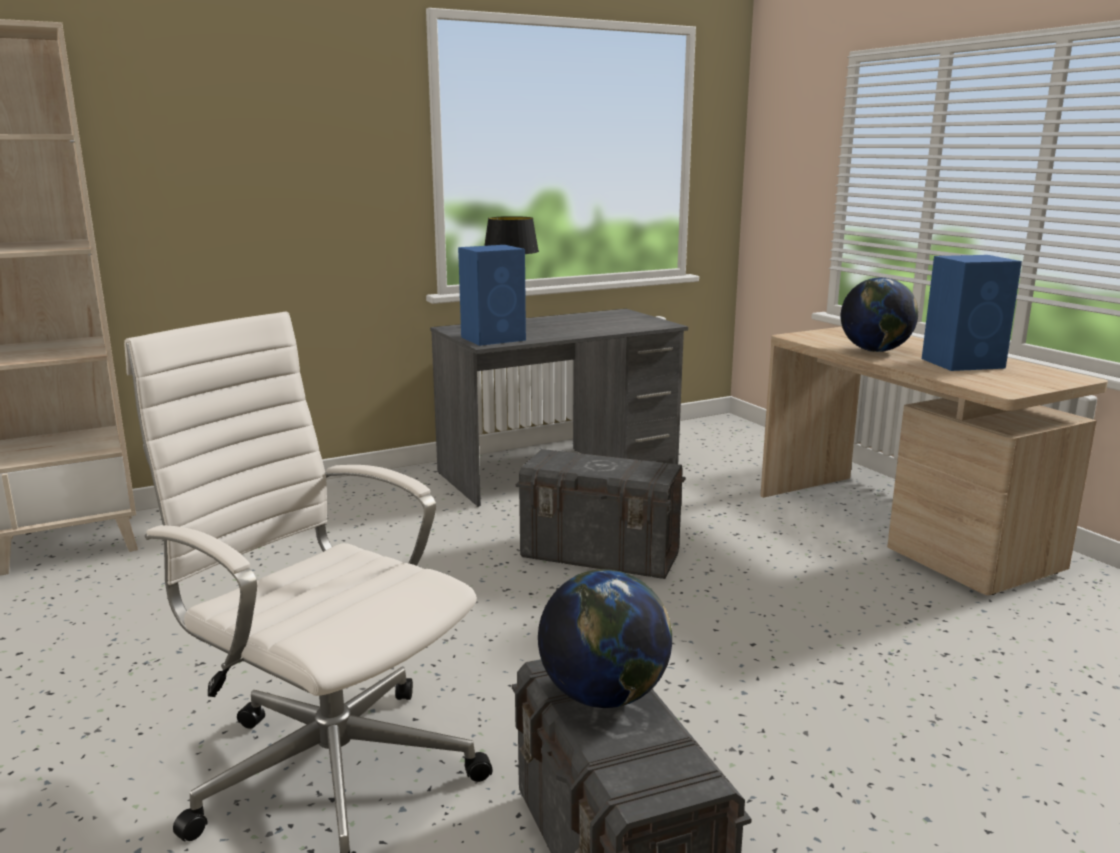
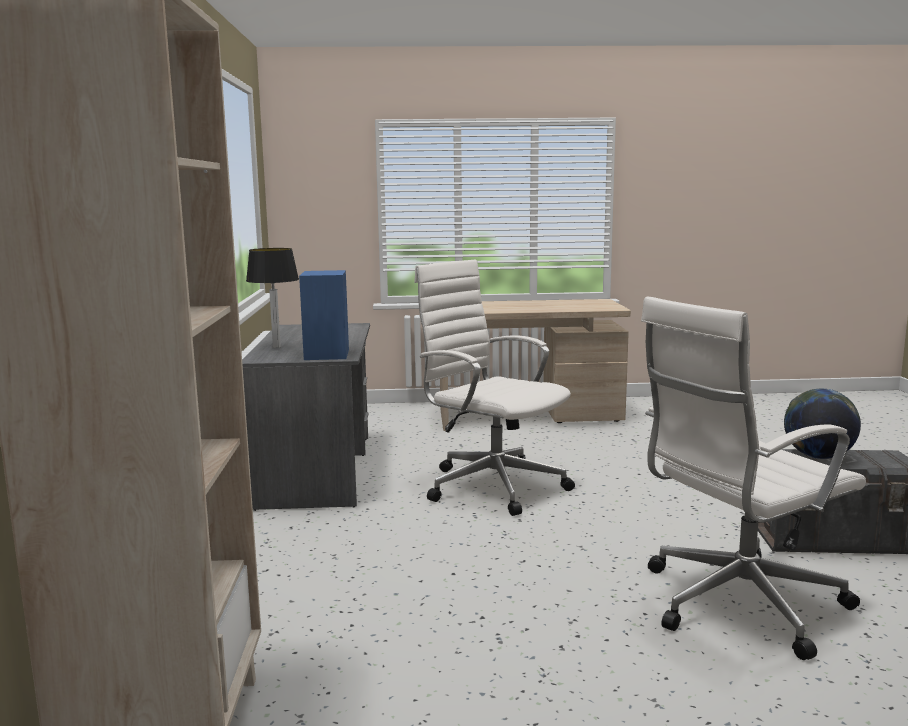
camera: 65 degrees left, 5 degrees down
(600, 556) = (492, 485): grey storage box -> white office chair
(875, 351) = (512, 308): globe -> none
(964, 363) = (556, 304): blue speaker -> none

